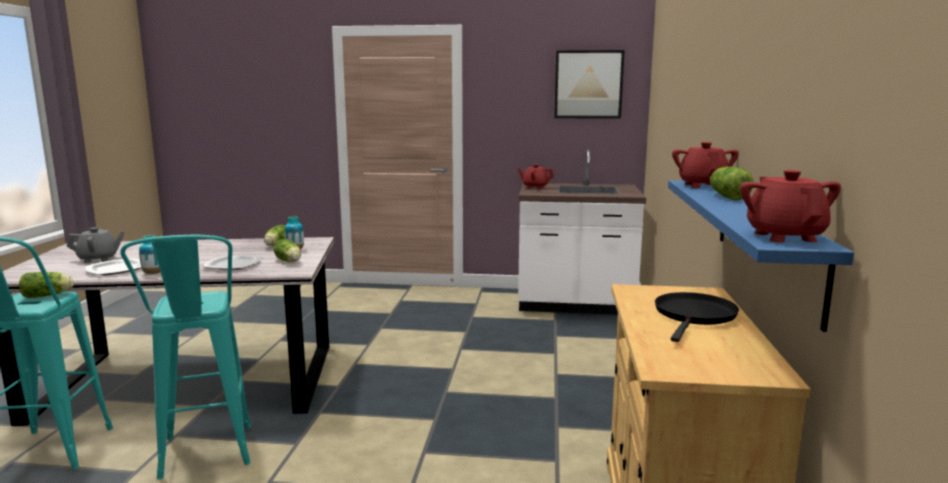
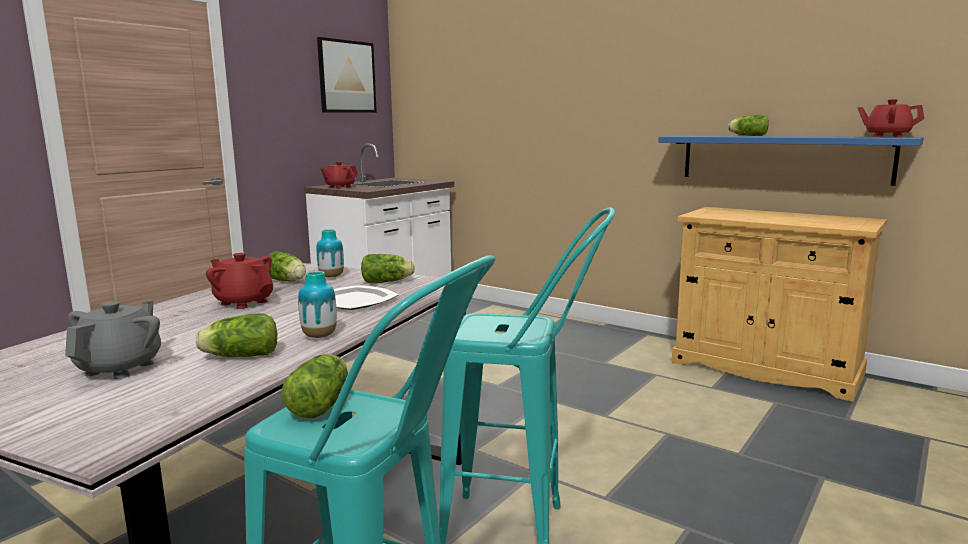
camera: 60 degrees left, 0 degrees up
(116, 269) = (239, 356): plate -> lettuce
(694, 316) = (762, 215): black frying pan -> none
(702, 185) = (694, 135): red teapot -> red teapot (243, 302)

